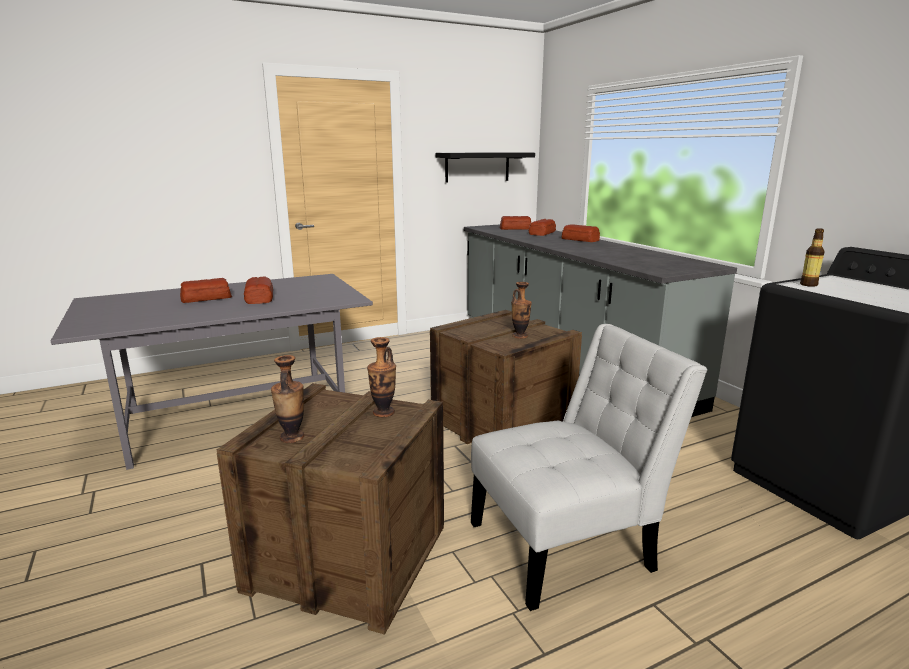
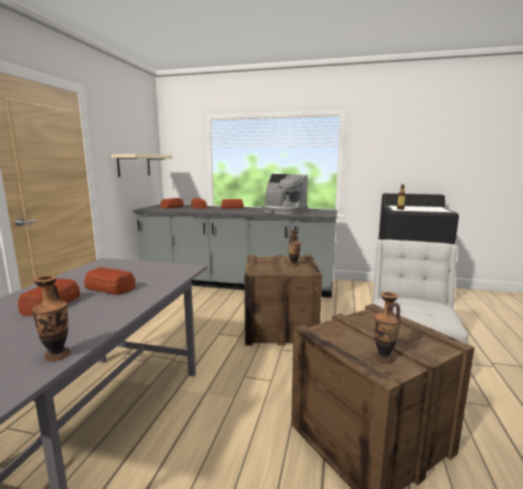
camera: 50 degrees left, 5 degrees down
(383, 412) = (369, 322): vase -> vase (57, 355)
(477, 167) = (134, 165): black shelf -> beige shelf
(625, 255) = (283, 211): none -> coffee machine

